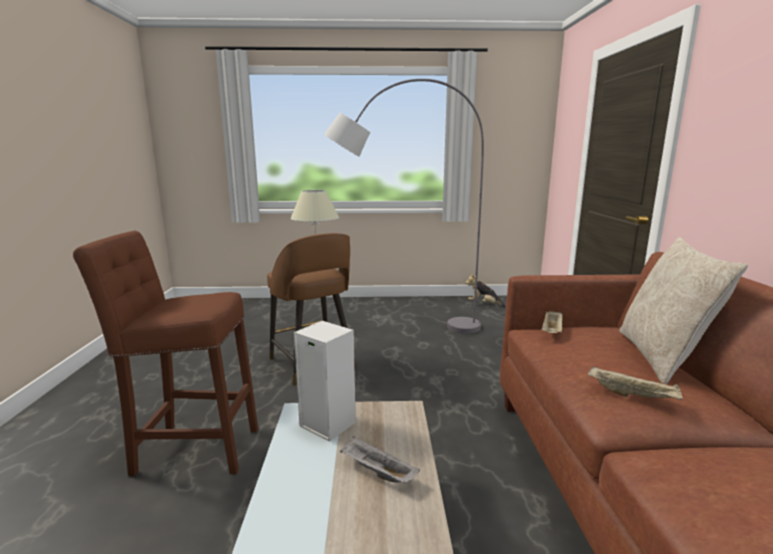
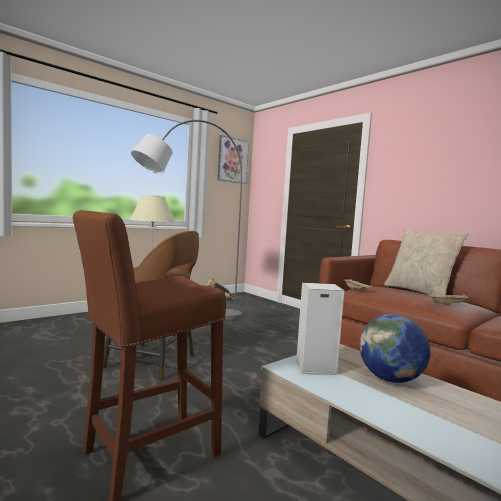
camera: 40 degrees left, 10 degrees down
(376, 472) = (390, 379): grey tray -> globe
(520, 112) = (232, 160): none -> picture

